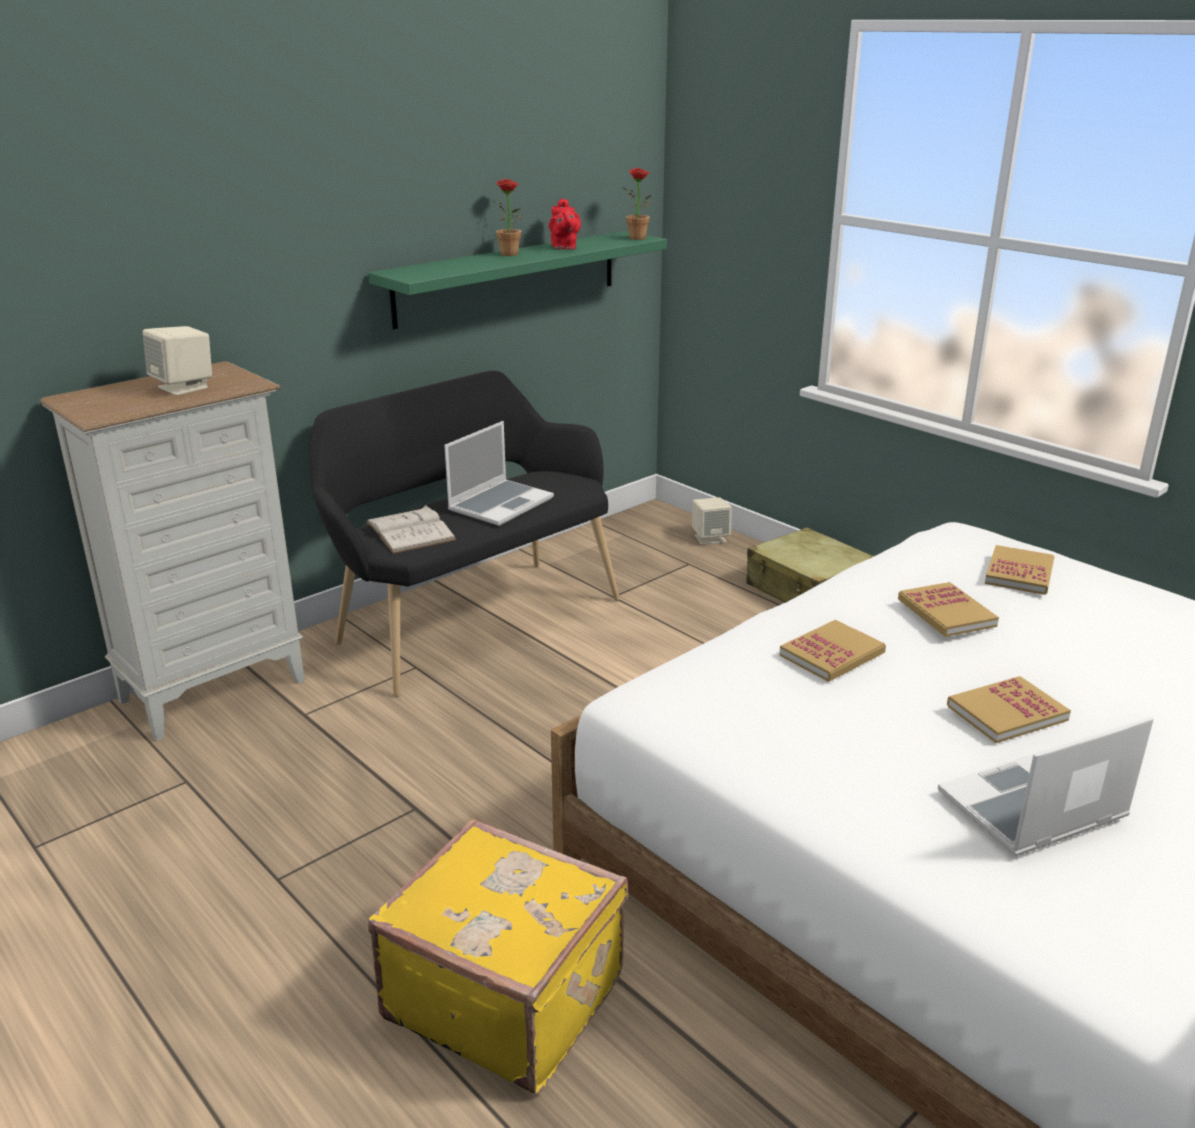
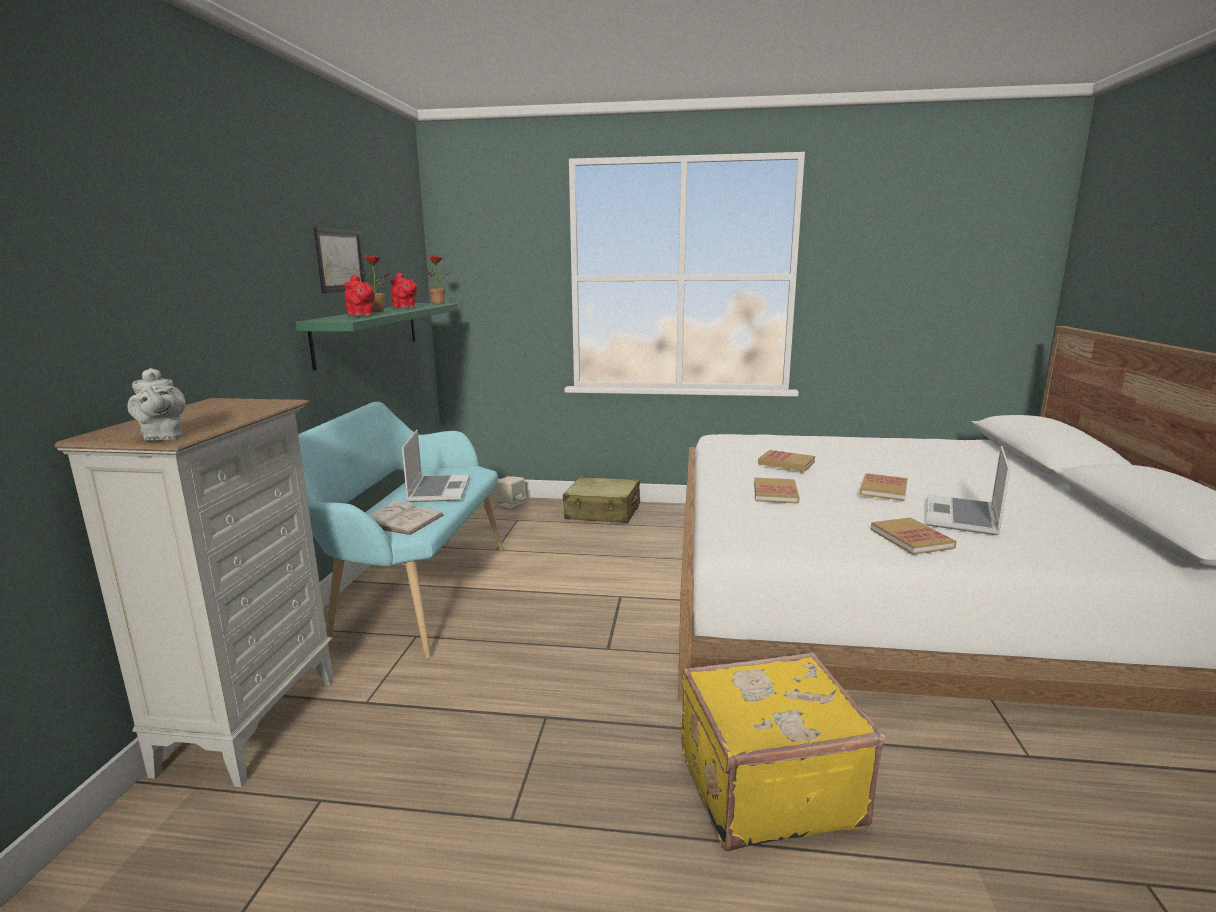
camera: 40 degrees left, 10 degrees down
(94, 412) = (163, 437): none -> grey teapot
(184, 387) = (218, 413): beige speaker -> none
(458, 267) = (361, 315): none -> red teapot
(462, 188) = (340, 260): none -> picture
(471, 618) = (415, 593): black bench -> turquoise bench
(1019, 573) = (783, 441): book -> book (911, 539)

